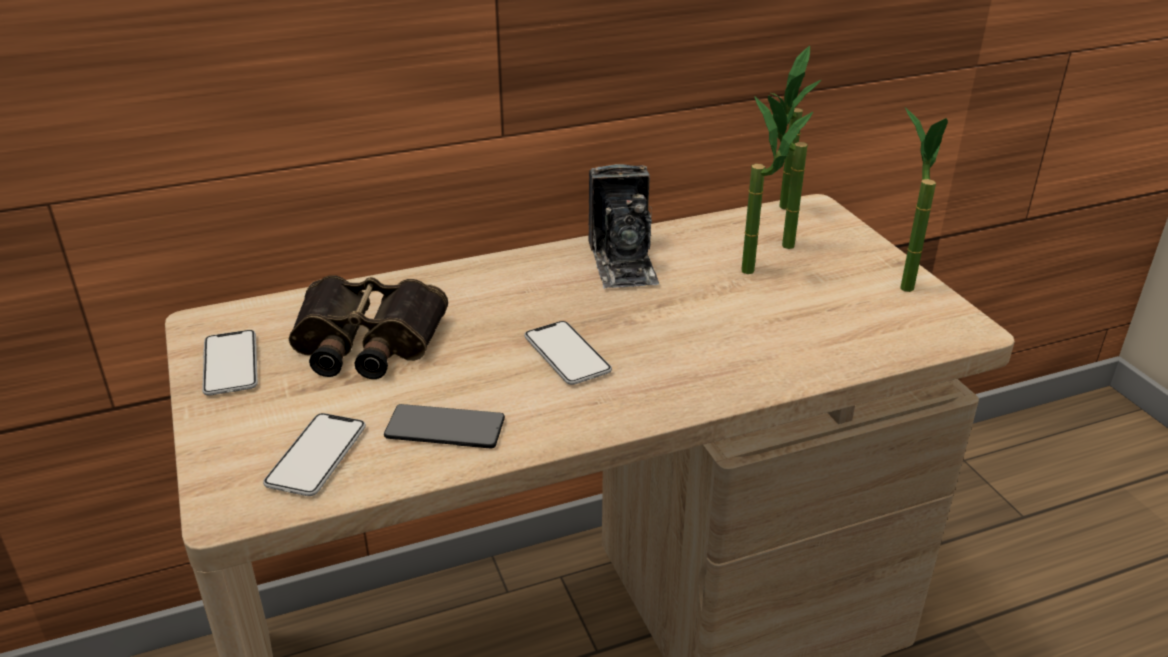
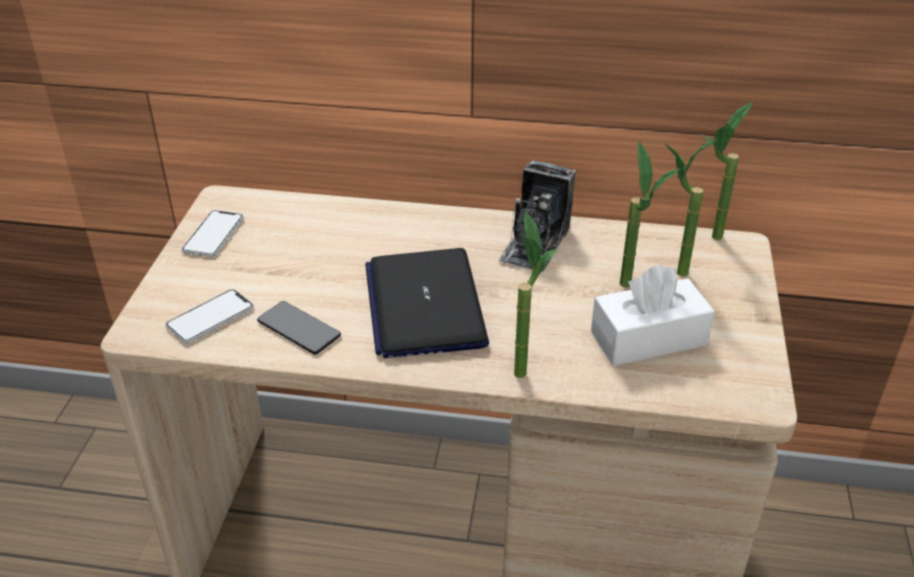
camera: 30 degrees right, 5 degrees up
(365, 342) = (303, 248): binoculars -> none
(567, 354) = (424, 304): phone -> laptop
(819, 311) = (648, 338): none -> white tissue box
(899, 281) = (746, 336): potted plant -> potted plant (522, 364)

